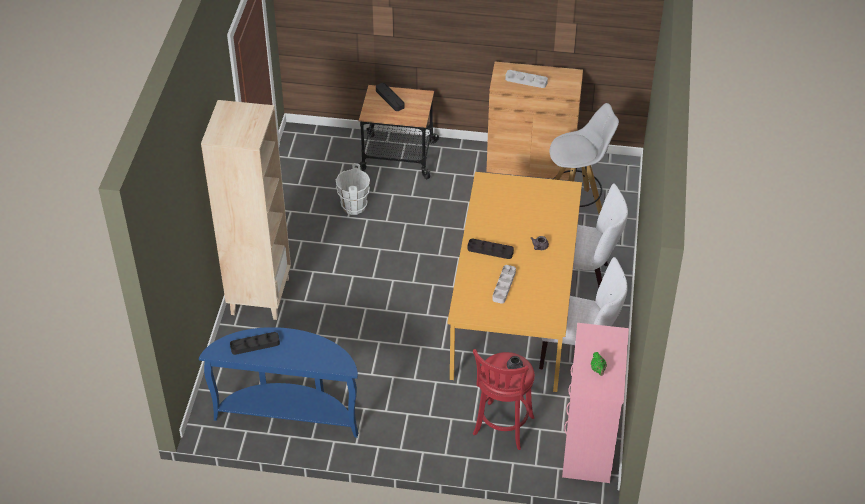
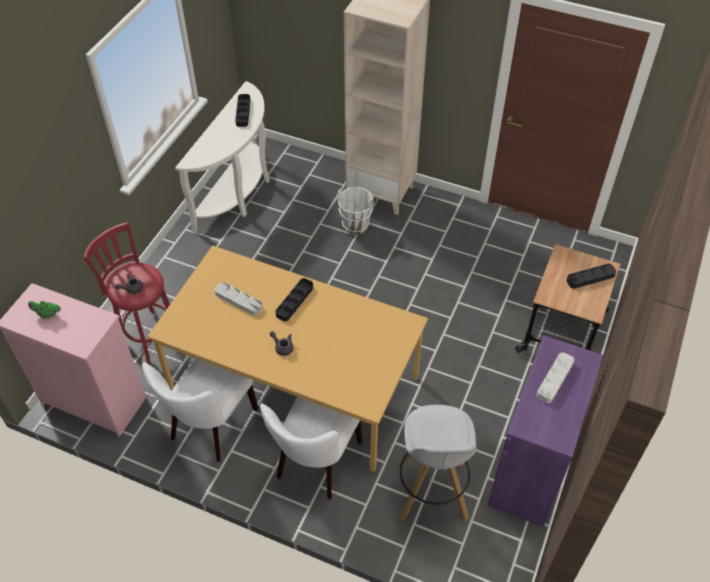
camera: 105 degrees right, 5 degrees up
(289, 413) = (239, 193): blue console table -> white console table
(353, 206) = (486, 279): white bucket -> white bucket (355, 225)
(531, 162) = (531, 467): brown cabinet -> purple cabinet

